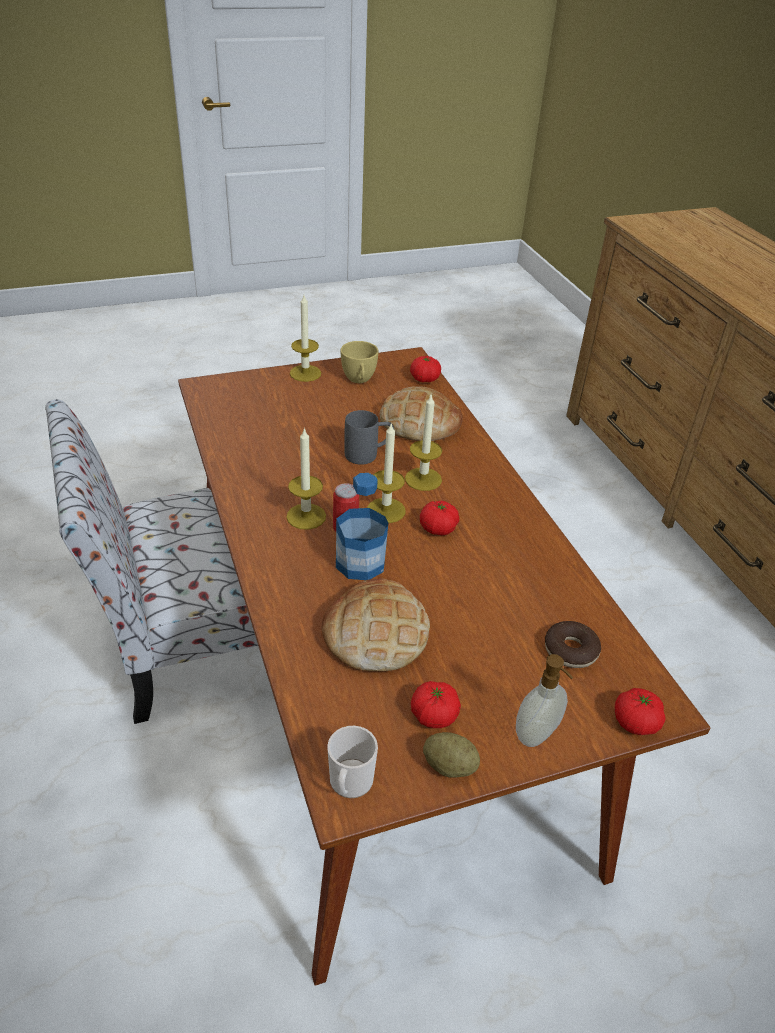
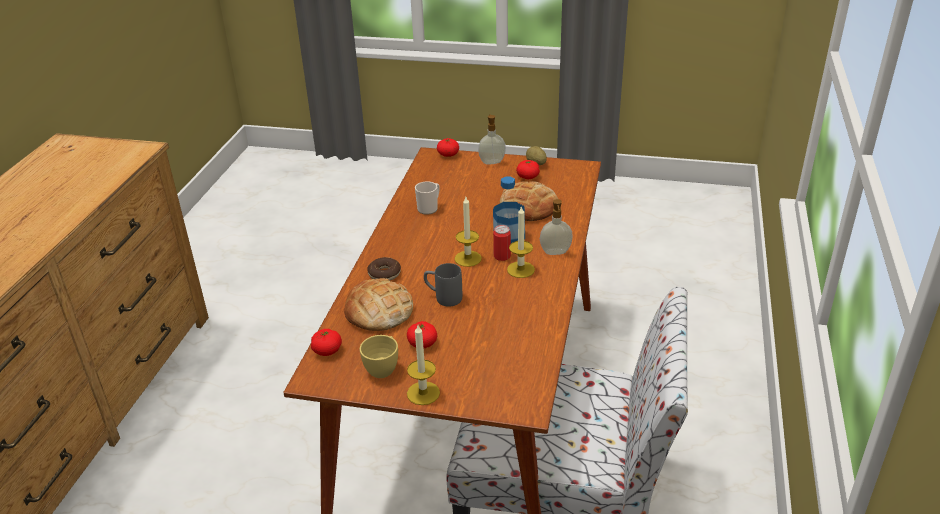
camera: 145 degrees left, 5 degrees down
(276, 558) = (555, 252): none -> soap dispenser
(349, 784) = (579, 170): mug -> mug (429, 208)
(423, 479) = (424, 270): candle -> none
(438, 528) = (447, 240): tomato -> tomato (422, 343)
(570, 650) = (444, 178): donut -> donut (384, 274)

